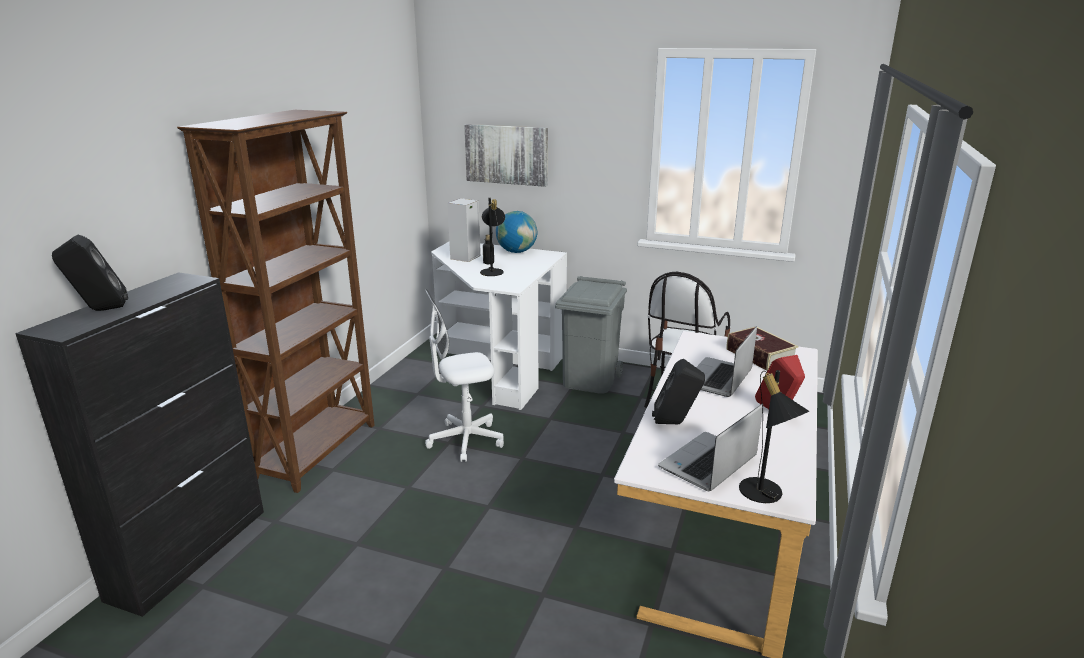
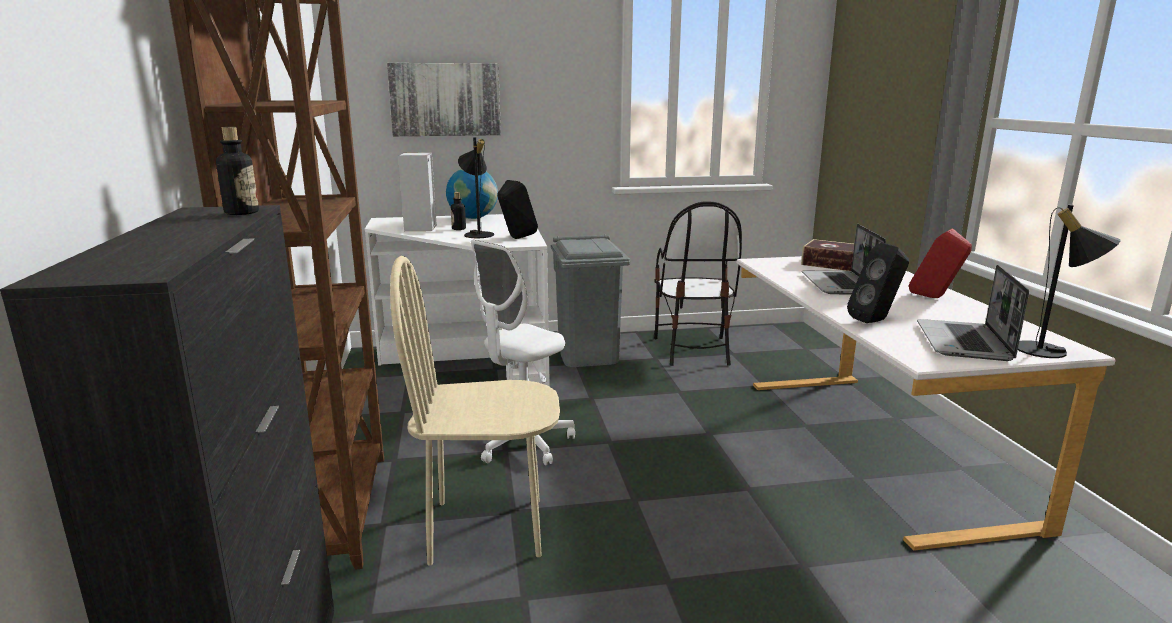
camera: 30 degrees left, 5 degrees down
(99, 310) = (140, 246): black speaker -> black speaker (516, 238)
(187, 284) = (241, 213): none -> bottle
(382, 493) = (487, 529): none -> beige chair

